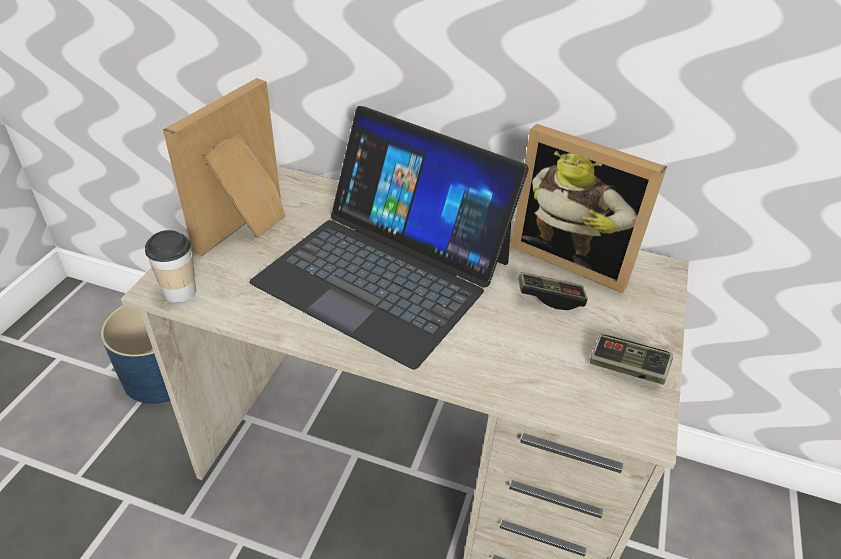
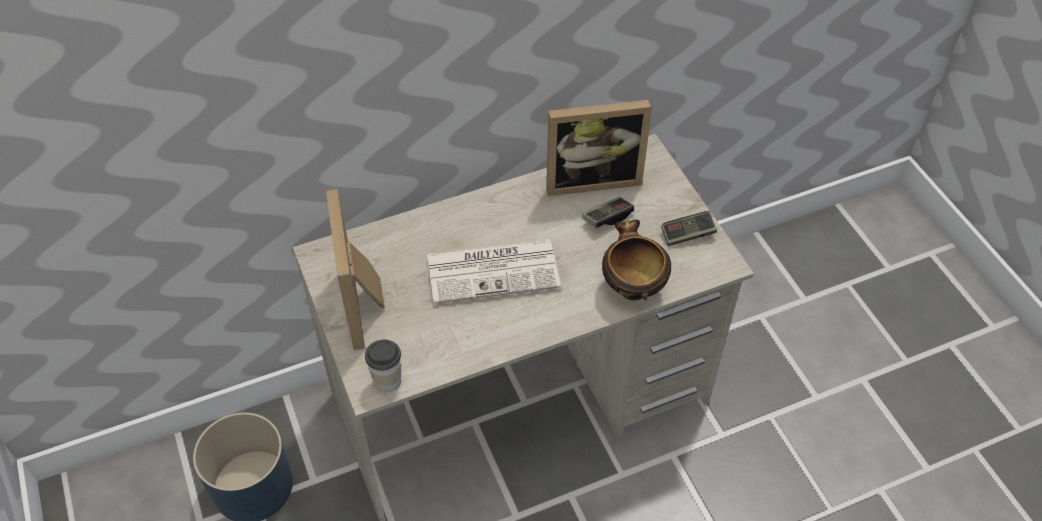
camera: 40 degrees left, 10 degrees up
(385, 271) = (494, 270): laptop -> newspaper
(502, 373) = (631, 287): none -> bowl

